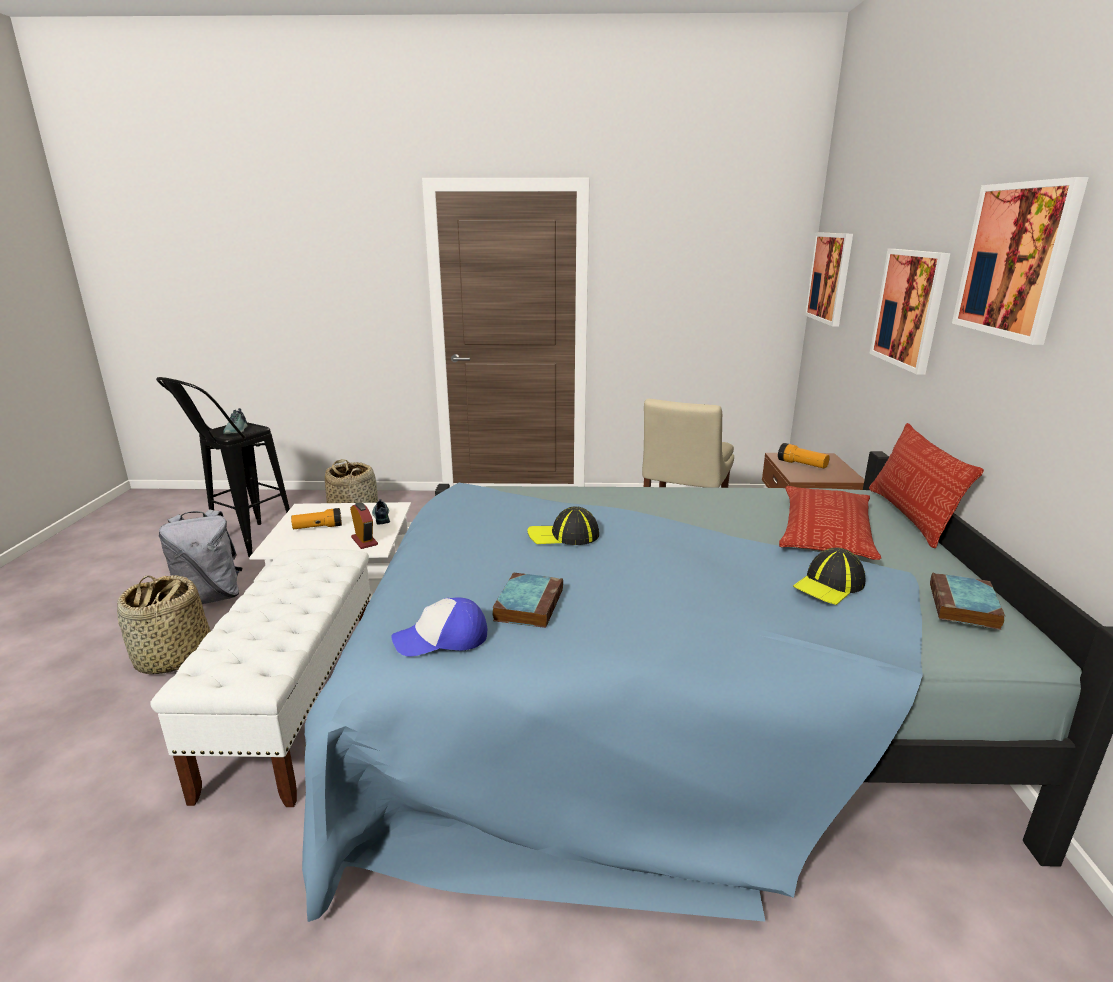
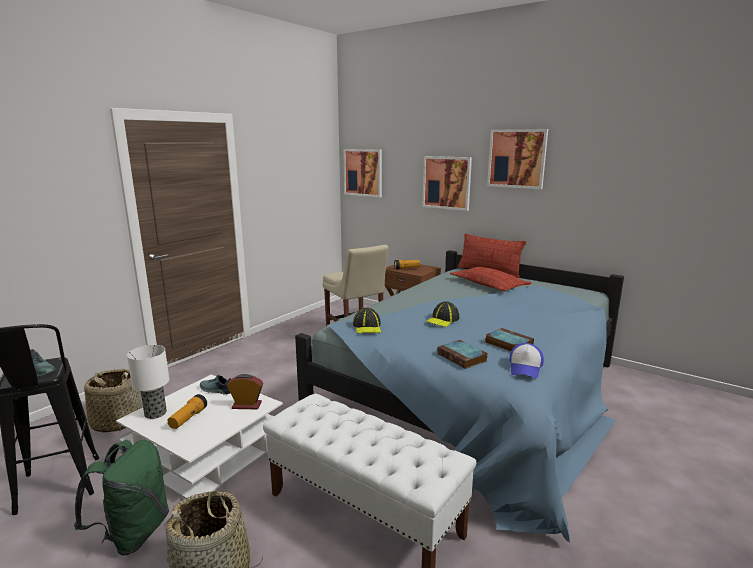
camera: 55 degrees left, 5 degrees down
(211, 597) = (133, 533): grey backpack -> green backpack
(316, 512) = (155, 413): none -> table lamp
(829, 585) = (539, 296): cap -> cap (367, 327)
(964, 607) = (568, 288): book -> book (463, 357)

